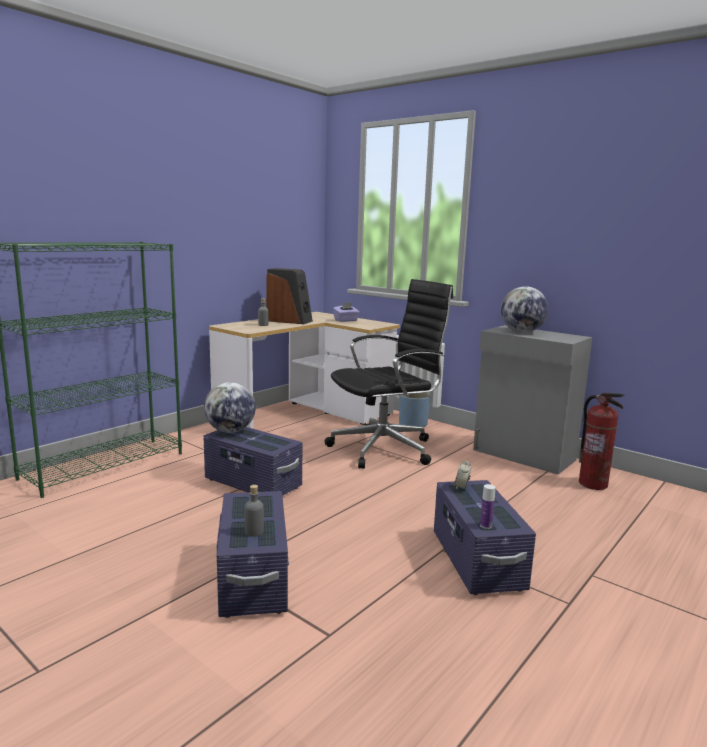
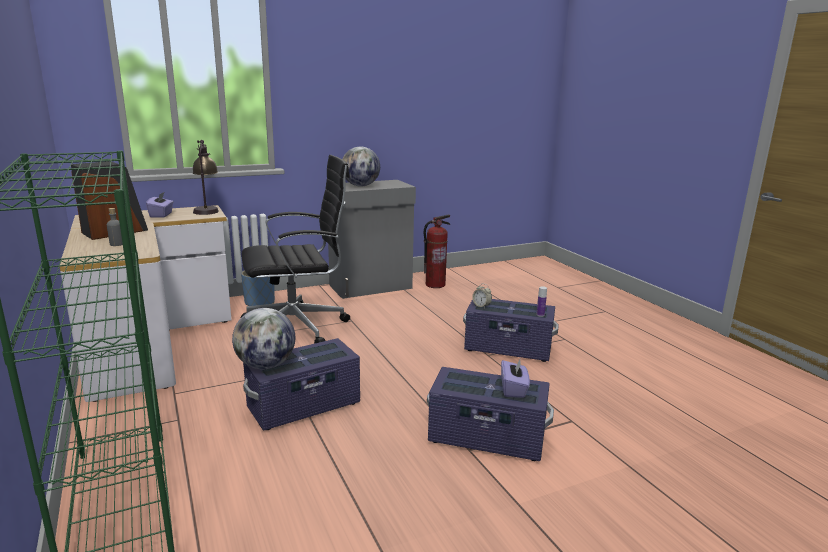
camera: 65 degrees left, 5 degrees up
(254, 532) = (513, 389): grey bottle -> purple tissue box
(380, 324) = (207, 209): none -> table lamp
(386, 448) = (298, 327): black office chair -> black office chair turned 75 degrees clockwise

